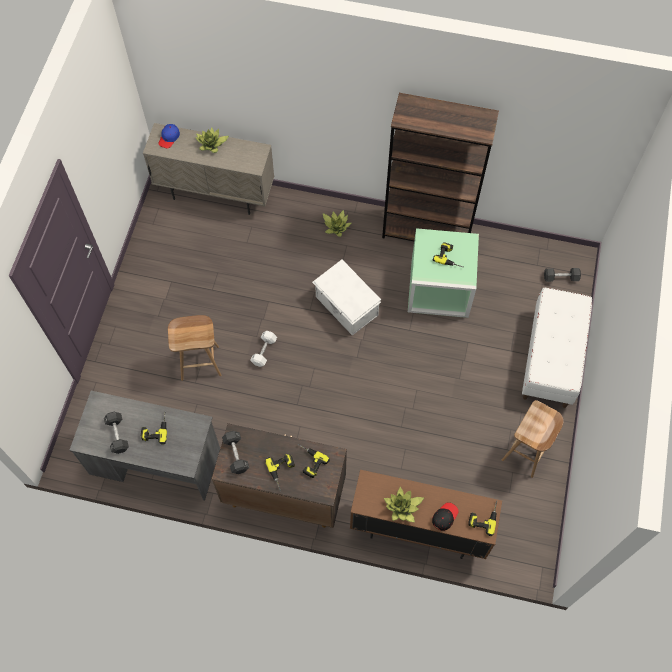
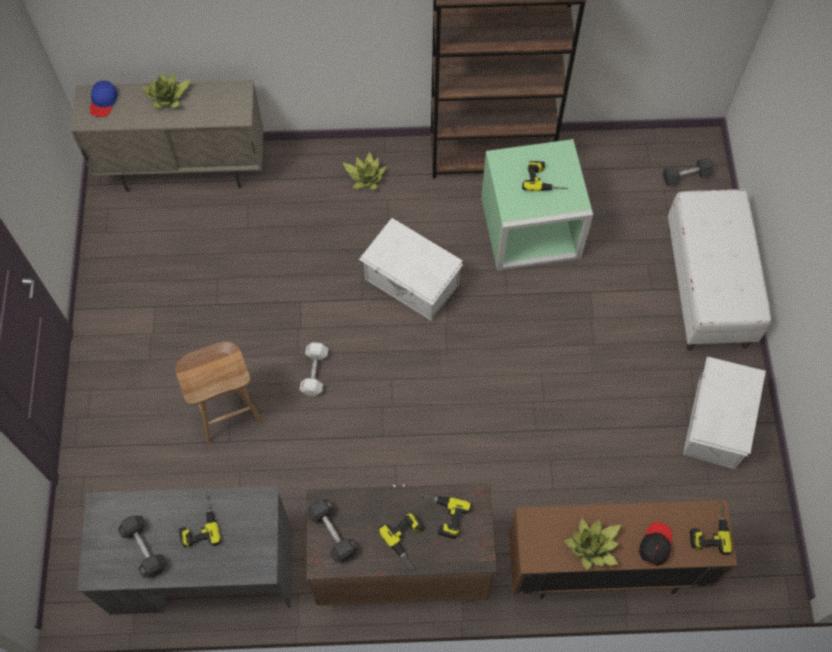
camera: 15 degrees left, 0 degrees up
(526, 453) = (715, 423): brown stool -> white storage box

